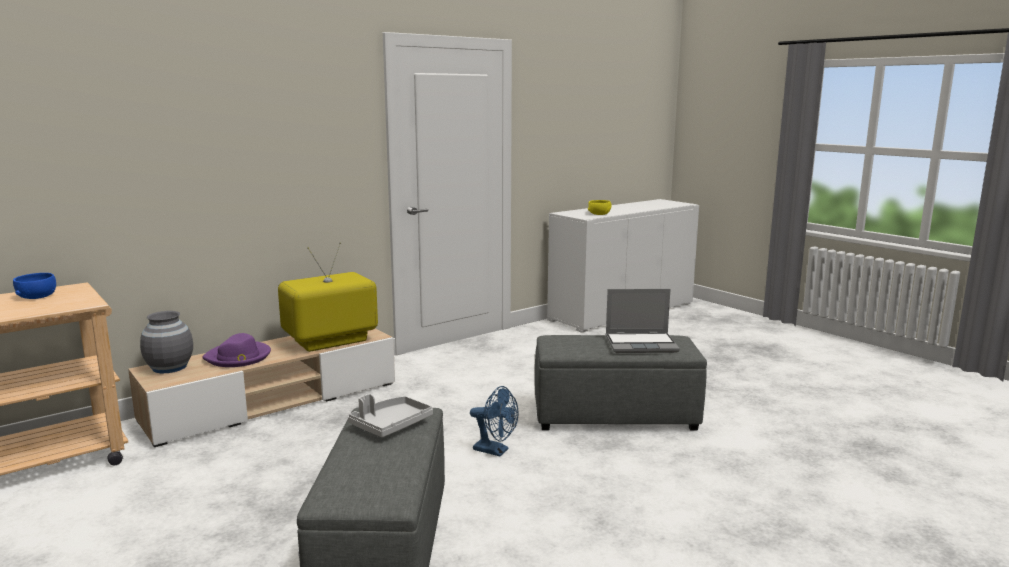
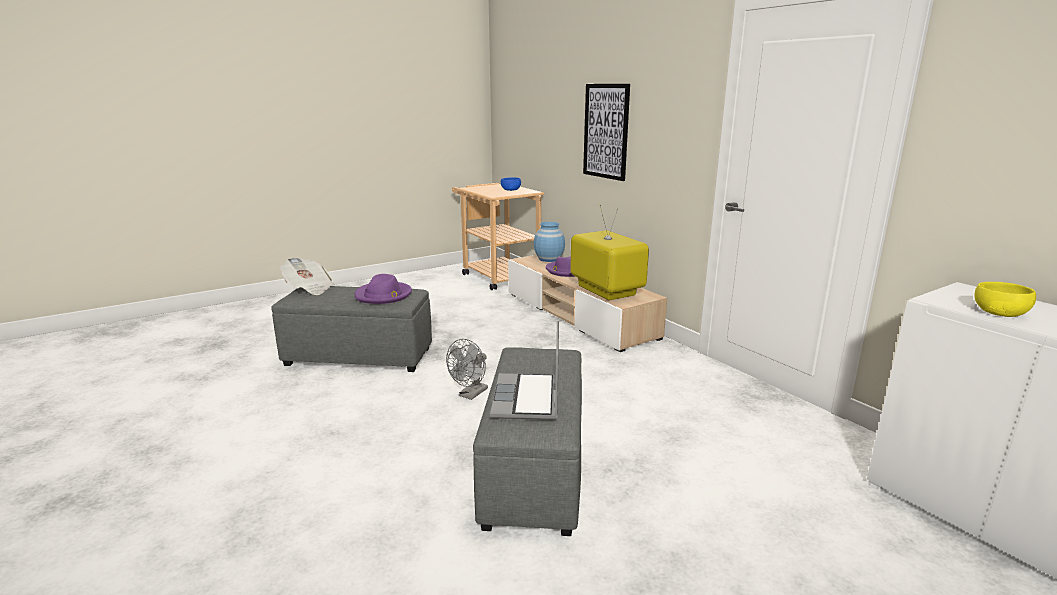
camera: 95 degrees right, 5 degrees up
(170, 367) = (549, 259): grey vase -> blue vase
(225, 167) = (606, 131): none -> picture
(342, 492) = (309, 288): none -> newspaper
(390, 425) = (383, 295): grey tray -> purple hat
(496, 451) = (470, 394): blue fan -> grey fan

